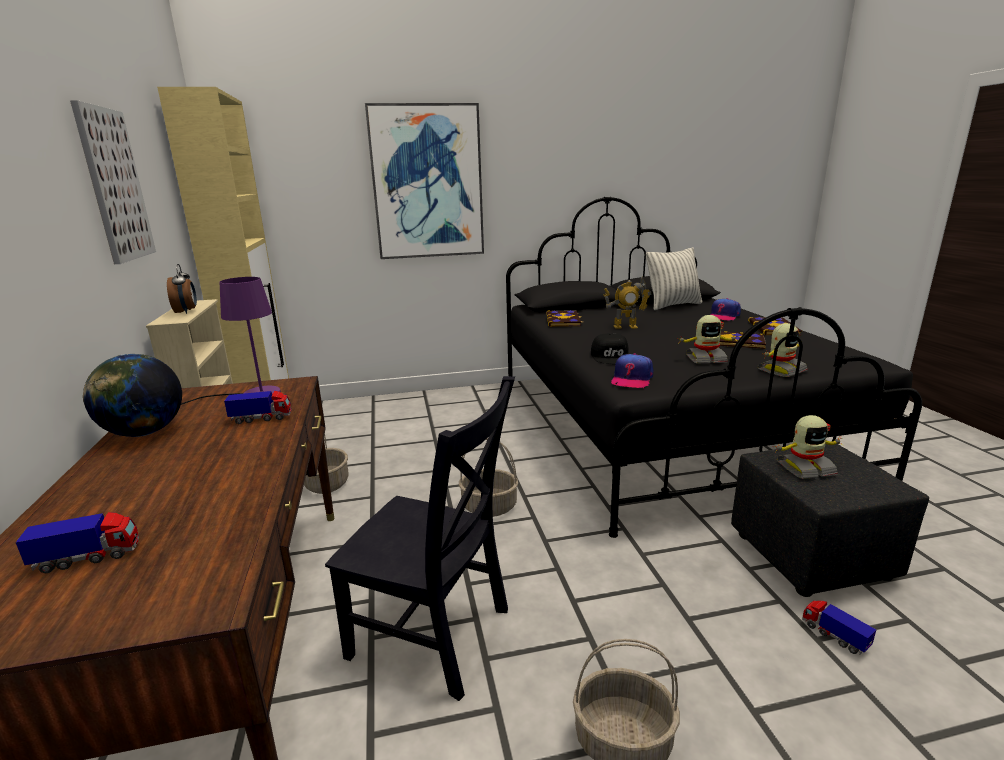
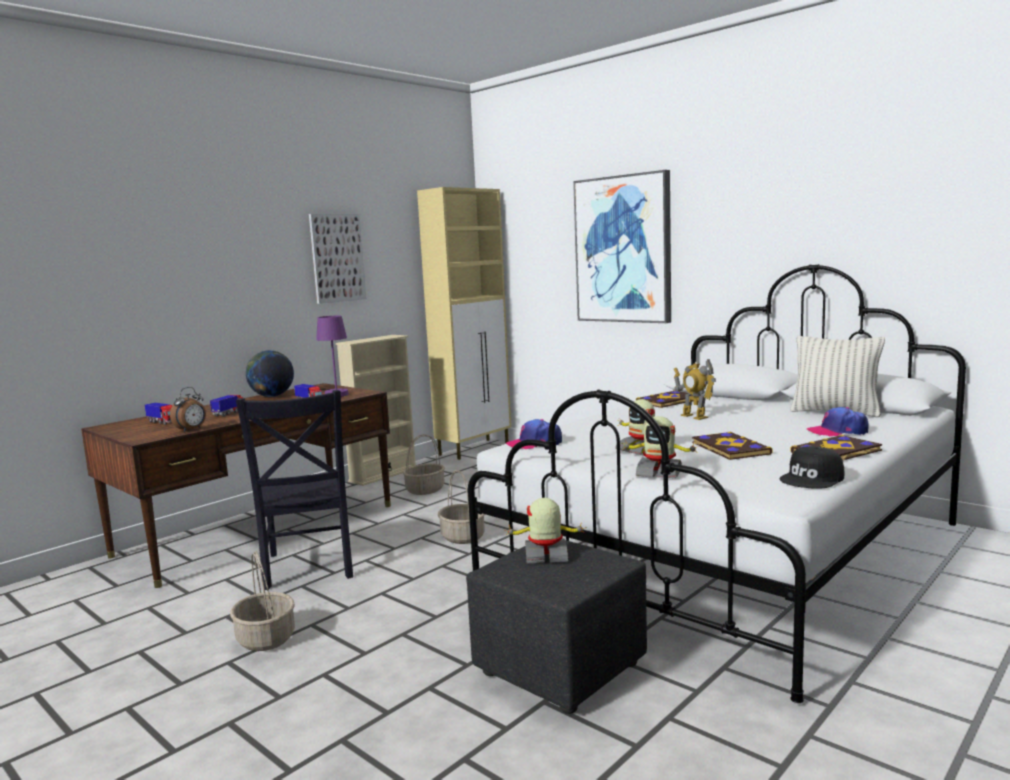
camera: 55 degrees right, 10 degrees down
(186, 311) = (369, 339): alarm clock -> alarm clock (191, 430)
(611, 356) = (585, 430): black cap -> black cap (813, 479)
(661, 425) = (729, 553): black bed -> white bed
(804, 468) = (546, 556): toy robot -> toy robot turned 135 degrees clockwise
(834, 636) = (441, 694): toy truck -> toy truck (229, 413)

